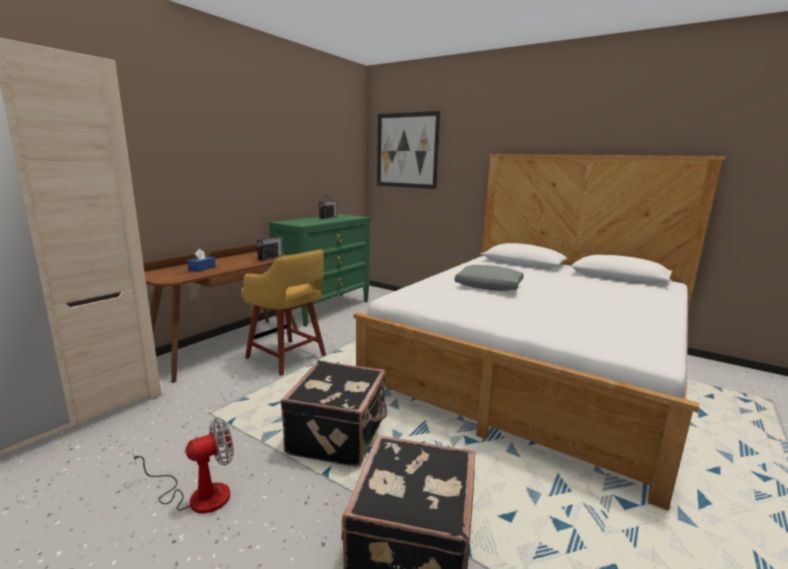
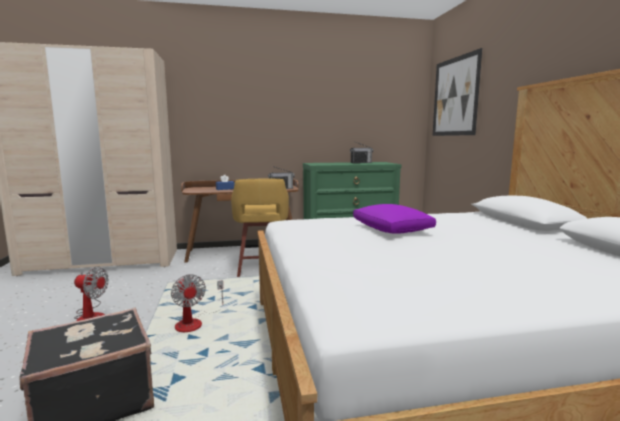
camera: 45 degrees right, 5 degrees down
(339, 436) = (195, 322): black suitcase -> fan
(489, 287) = (392, 229): grey pillow -> purple pillow

